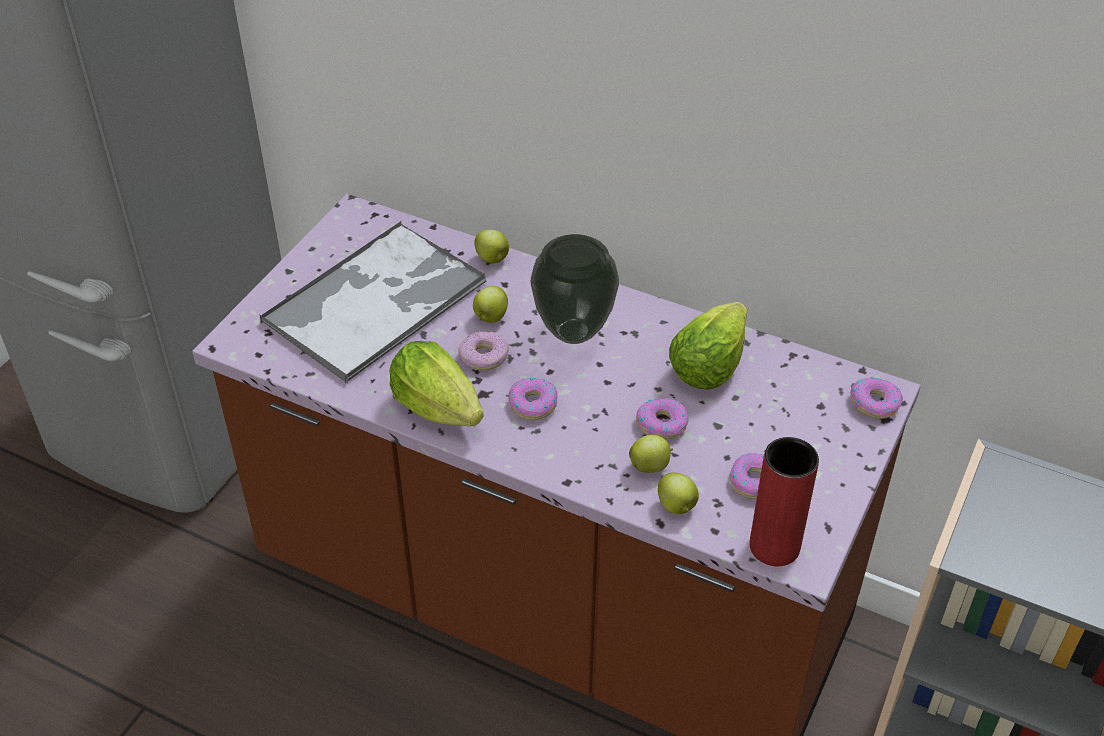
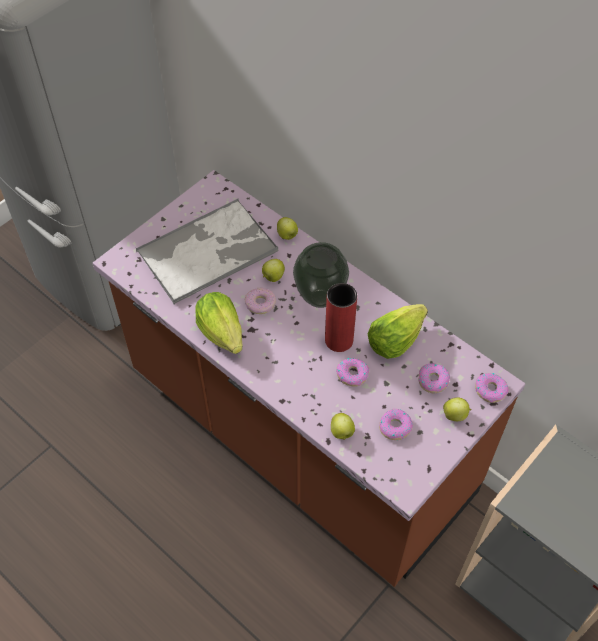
camera: 15 degrees right, 10 degrees up
(532, 404) = (279, 343): donut -> donut (433, 380)
(650, 466) = (335, 401): apple -> apple (455, 415)
(774, 546) = (391, 473): red vase -> red vase (339, 340)

